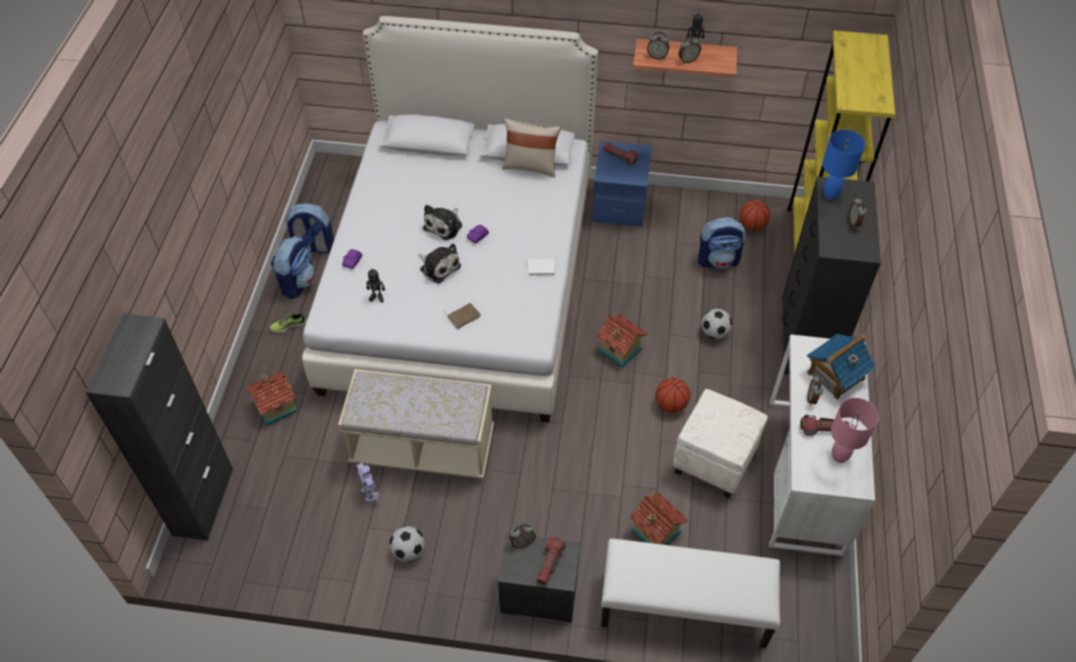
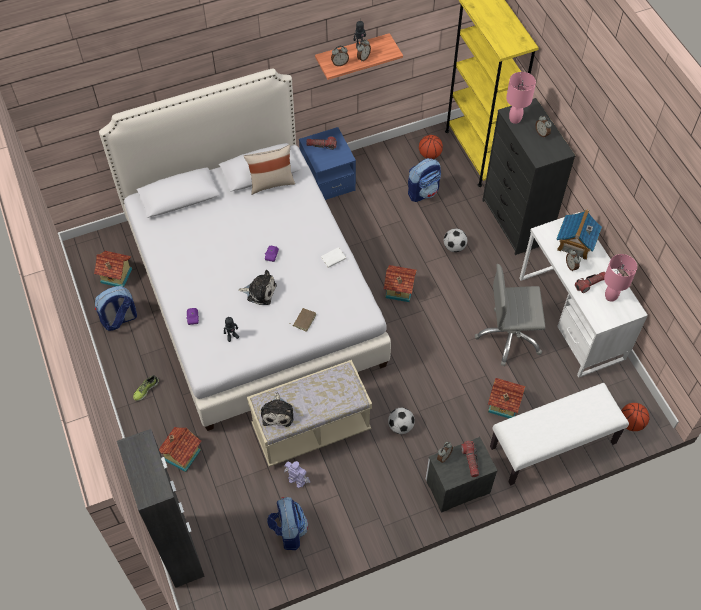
camera: 30 degrees left, 5 degrees up
(297, 283) = (128, 353): backpack -> backpack (288, 531)
(340, 205) = (116, 276): none -> toy house
(409, 551) = (352, 505): football -> football (400, 426)
(444, 226) = (241, 258): plush toy -> plush toy (278, 413)
(671, 405) = (458, 312): basketball -> basketball (631, 423)
(714, 460) = (509, 337): white ottoman -> grey office chair
(830, 194) = (514, 119): blue table lamp -> pink table lamp

